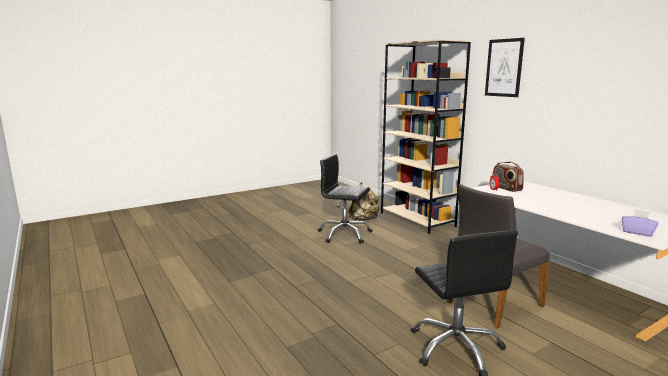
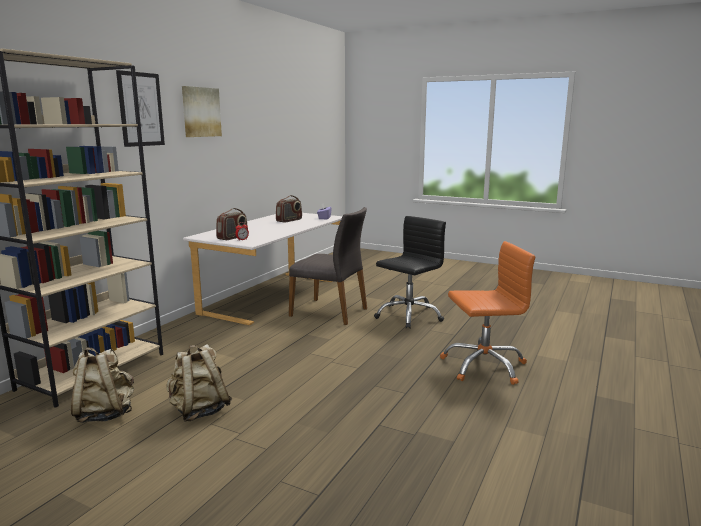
camera: 120 degrees left, 0 degrees up
(291, 336) = (483, 366): none -> orange office chair
(344, 234) = (199, 411): black office chair -> beige backpack
(568, 69) = (201, 112): none -> picture
(612, 214) = (289, 220): none -> radio

